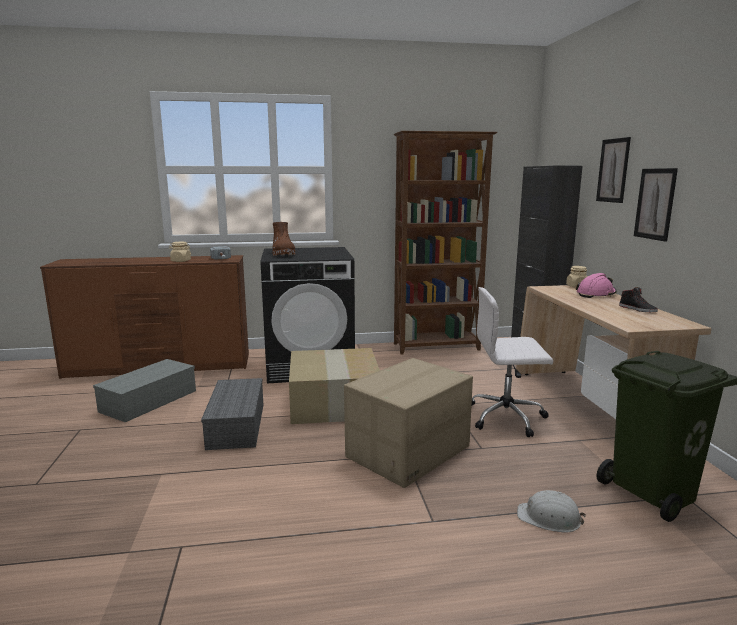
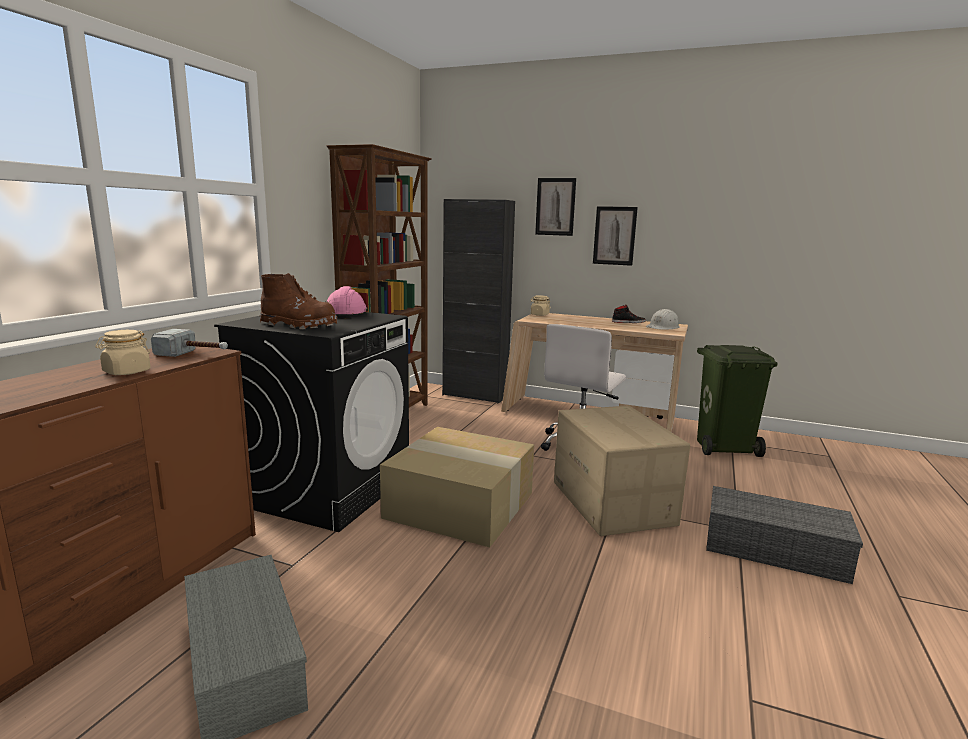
camera: 60 degrees left, 0 degrees up
(237, 426) = (455, 587): grey storage box -> grey storage box (776, 549)
(549, 518) = (746, 487): white hard hat -> white hard hat (663, 327)
(596, 294) = (572, 318): pink hard hat -> pink hard hat (346, 314)

